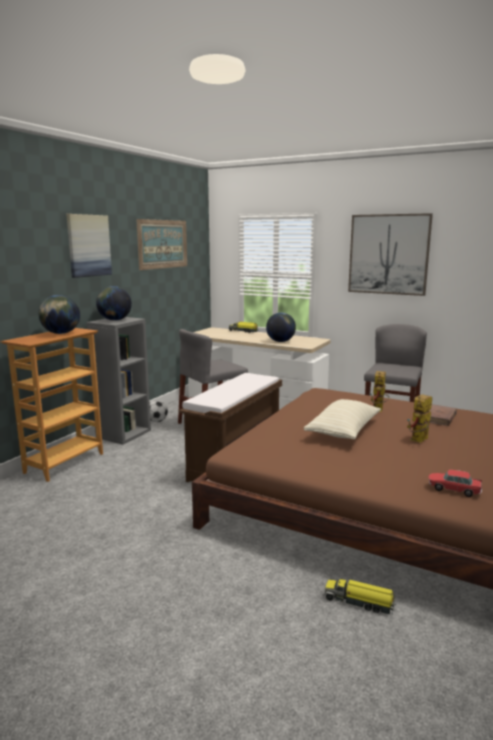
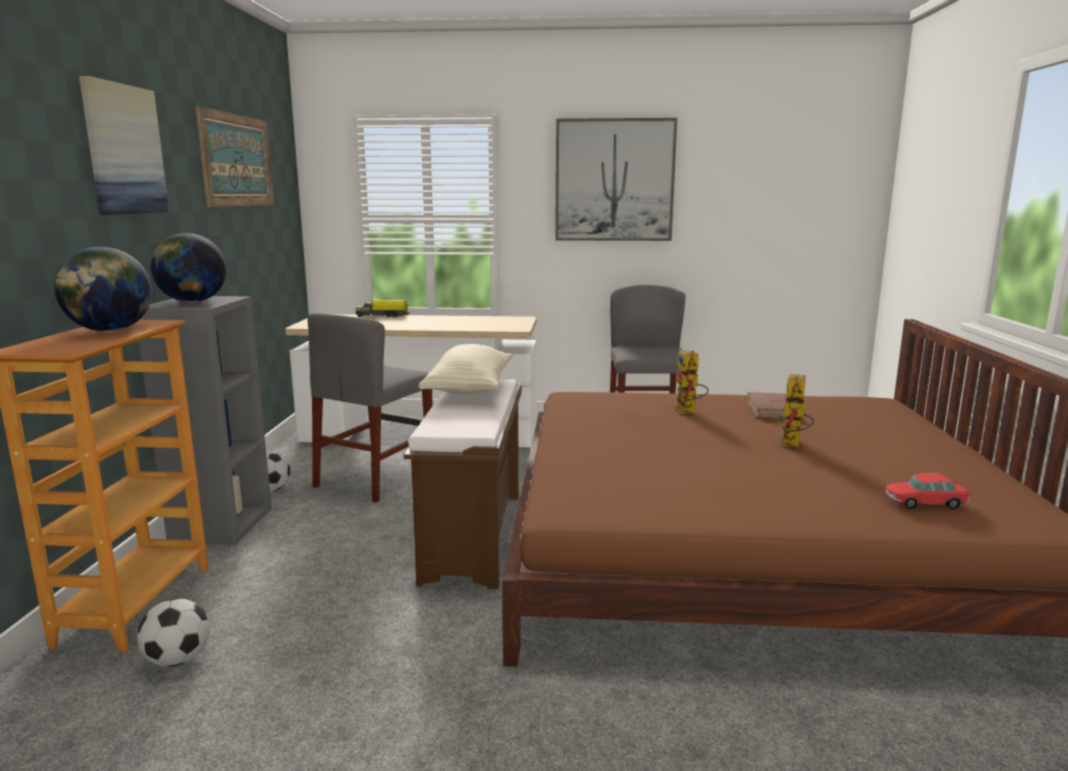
camera: 25 degrees left, 0 degrees up
(63, 489) = (177, 660): none -> football
(280, 341) = (466, 325): globe -> none
(343, 431) = (679, 448): beige pillow -> beige pillow (469, 389)
(359, 602) = (862, 712): toy truck -> none

